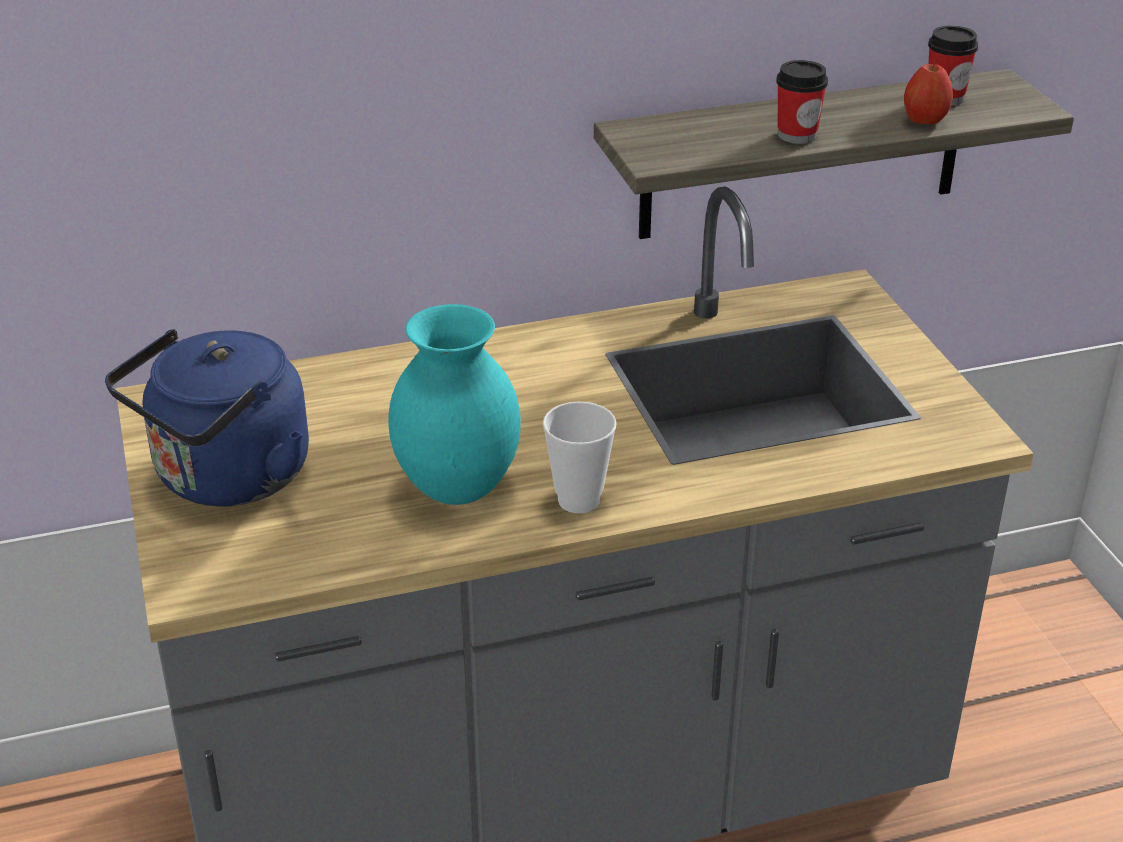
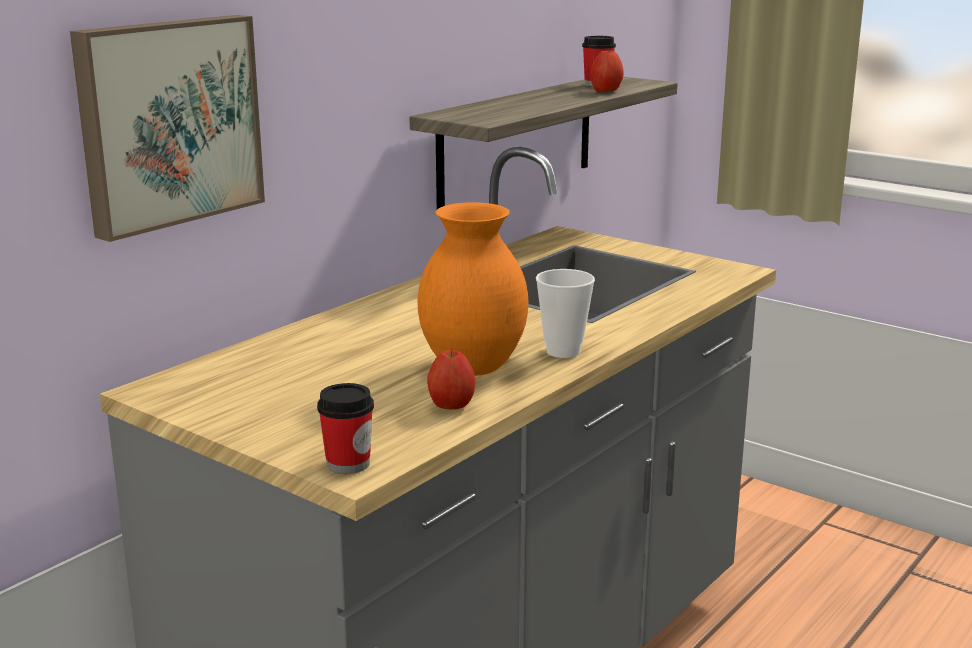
camera: 35 degrees left, 15 degrees down
(212, 126) = (168, 122): none -> picture
(226, 479) = (286, 411): blue kettle -> none
(369, 537) = (451, 406): none -> apple
(460, 489) = (474, 368): turquoise vase -> orange vase
(797, 135) = (547, 103): cup -> cup (348, 464)

